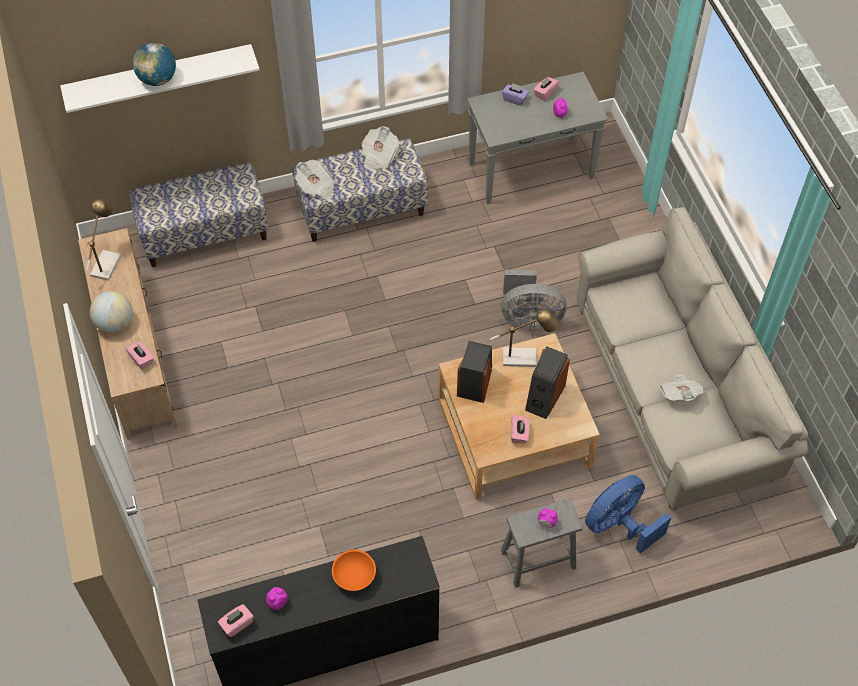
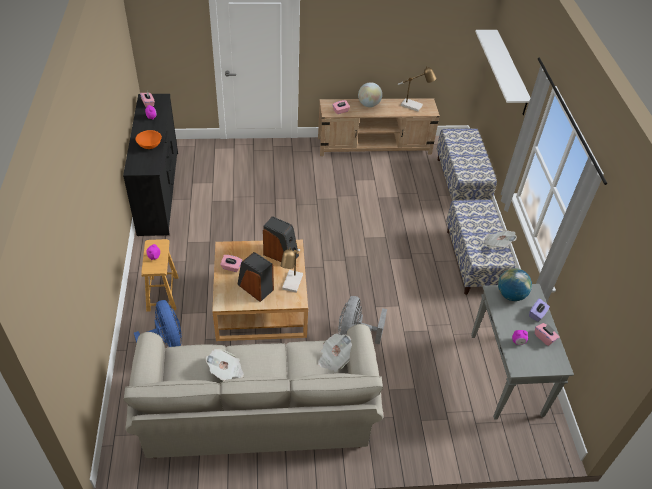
camera: 100 degrees right, 10 degrees down
(157, 79) = (499, 61): globe -> globe (510, 295)
(316, 187) = (470, 207): newspaper -> newspaper (334, 358)
(538, 559) = (162, 293): grey stool -> brown stool

